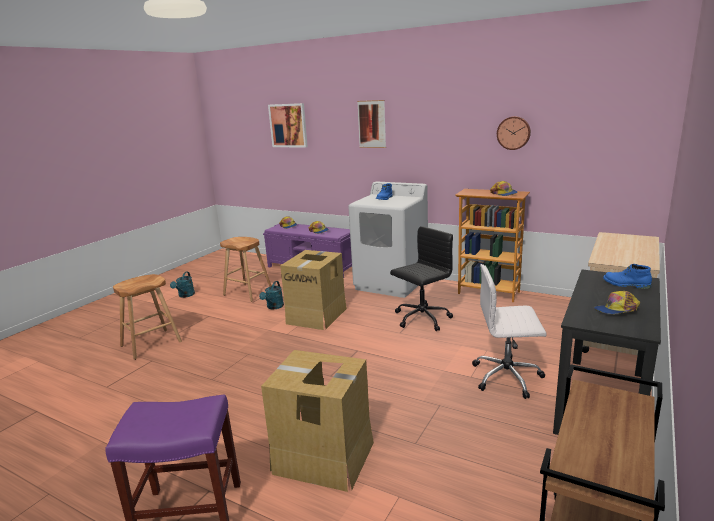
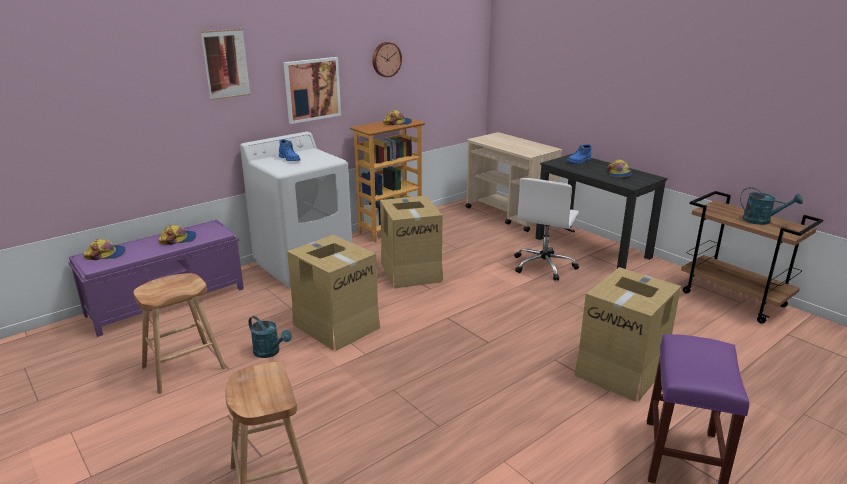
camera: 70 degrees left, 5 degrees up
(185, 295) = (95, 438): turquoise watering can -> turquoise watering can (762, 221)
(288, 125) = (63, 80): picture -> picture (312, 89)
(421, 319) = (411, 271): black office chair -> cardboard box

